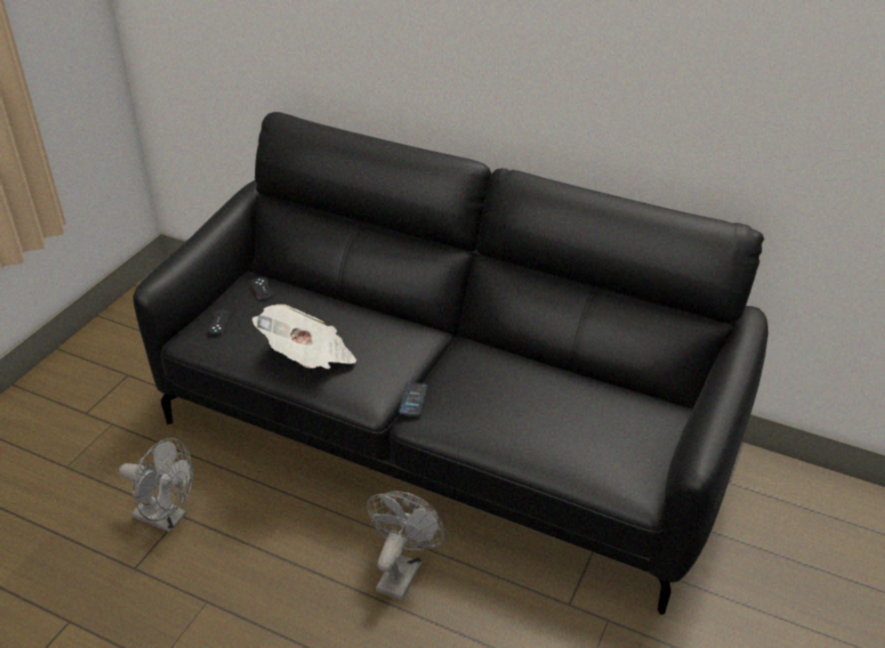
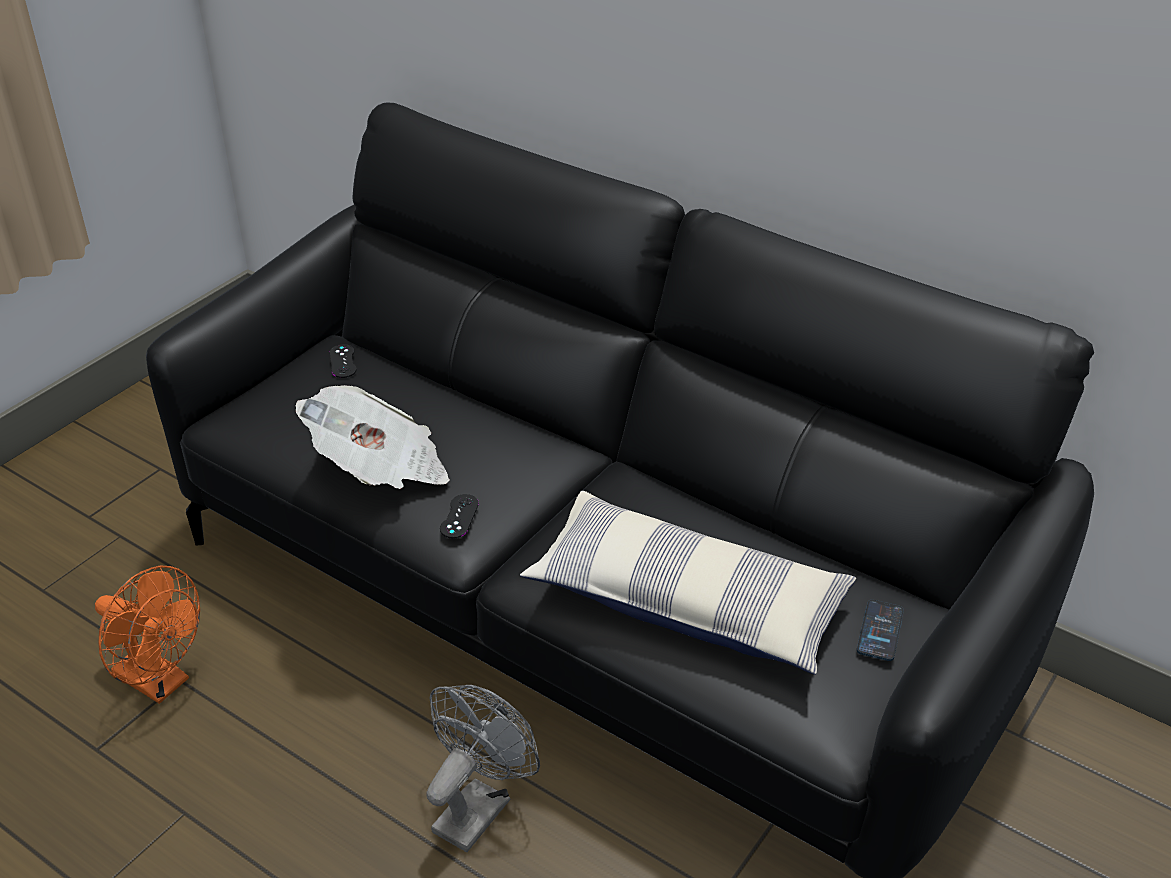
camera: 10 degrees right, 0 degrees up
(167, 518) = (160, 682): grey fan -> orange fan
(219, 322) = (268, 404): black game controller -> black game controller (459, 516)
(413, 400) = (520, 549): phone -> phone (880, 631)
(529, 421) = (687, 602): none -> pillow

